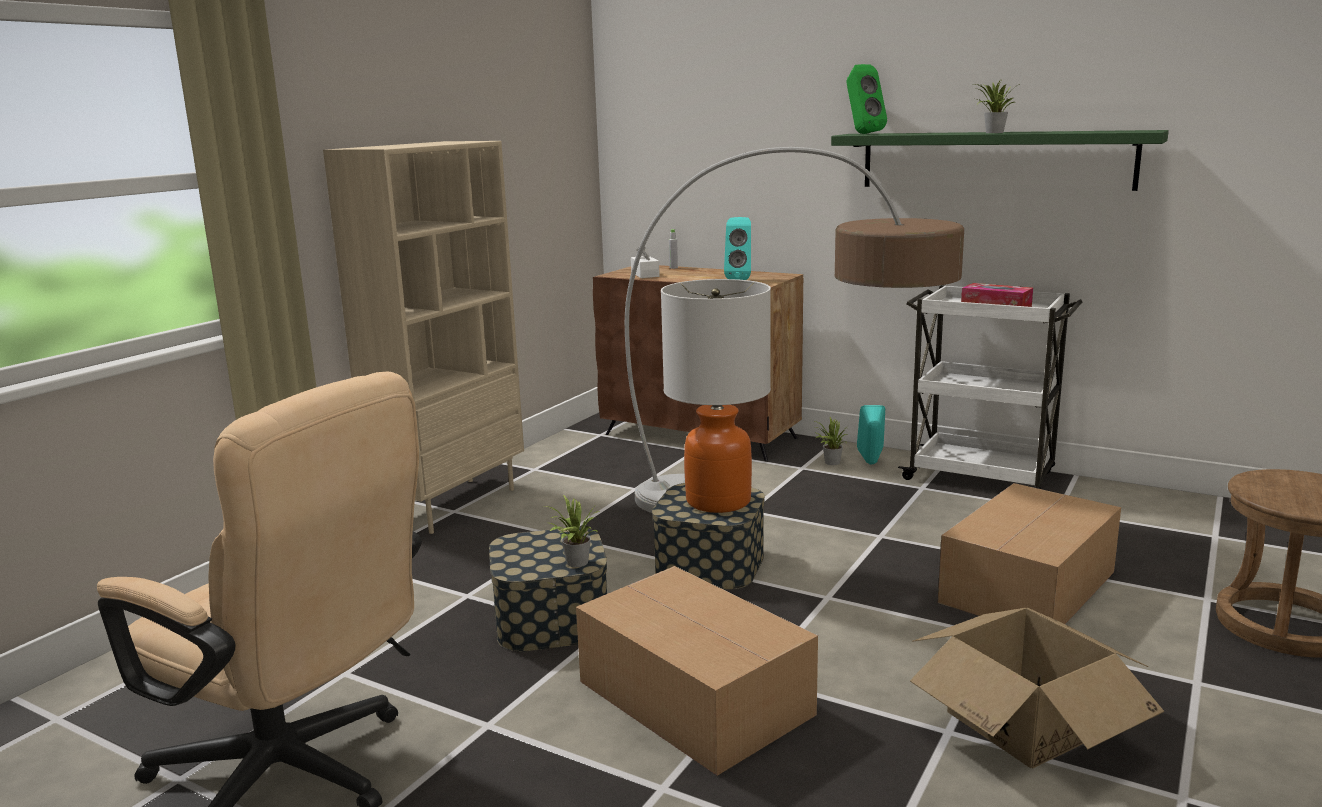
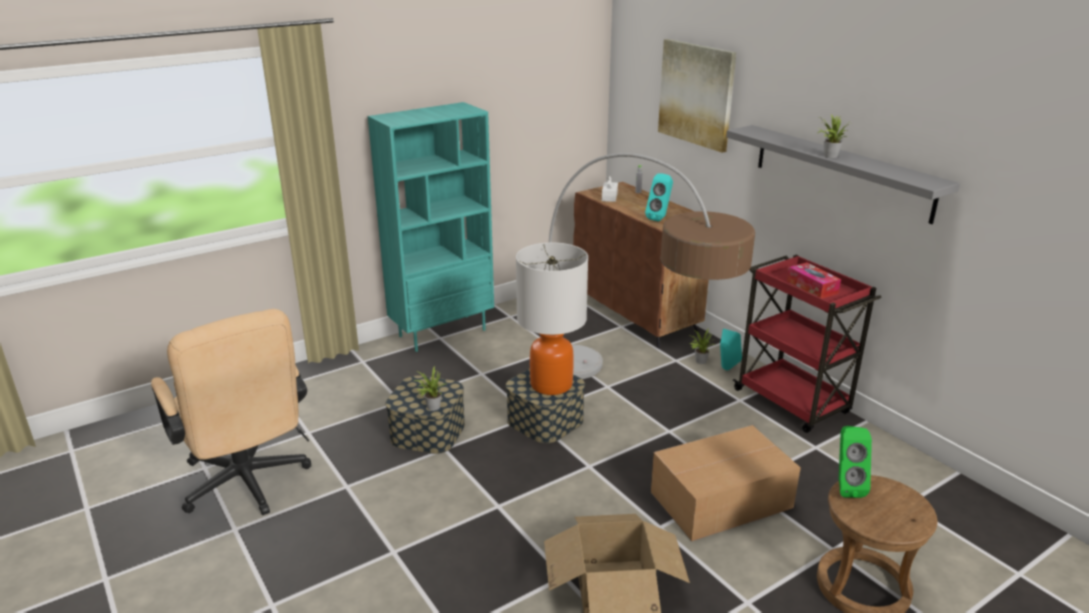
camera: 25 degrees right, 10 degrees up
(451, 504) = (442, 332): beige bookcase -> turquoise bookcase
(695, 700) = (454, 508): cardboard box -> none
(752, 115) = (696, 94): none -> picture
(862, 133) = (755, 130): green speaker -> green speaker (845, 486)
(981, 477) = (793, 402): white cart -> red cart
(994, 160) = (841, 172): green shelf -> grey shelf

